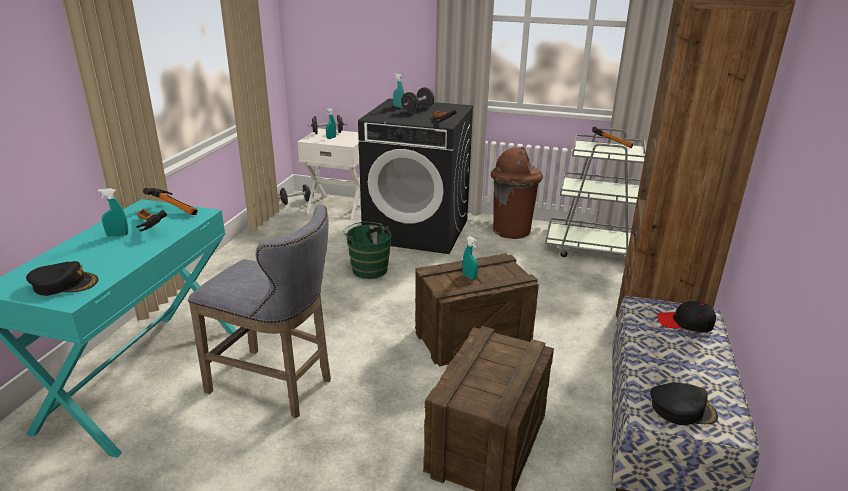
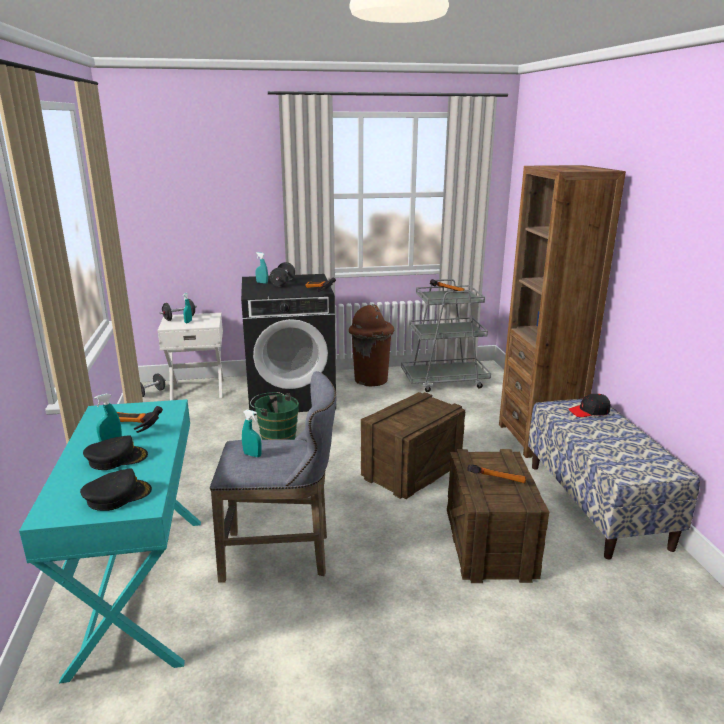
camera: 25 degrees left, 5 degrees down
(177, 209) = (141, 407): hammer -> hammer (494, 481)
(469, 277) = (410, 416): turquoise spray bottle -> turquoise spray bottle (252, 455)
(682, 409) = (638, 466): black cap -> black cap (117, 458)

